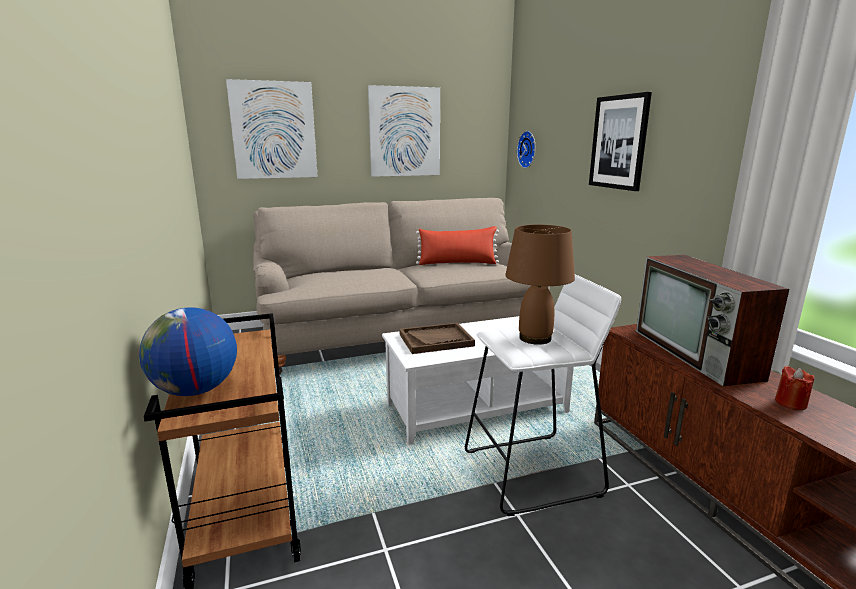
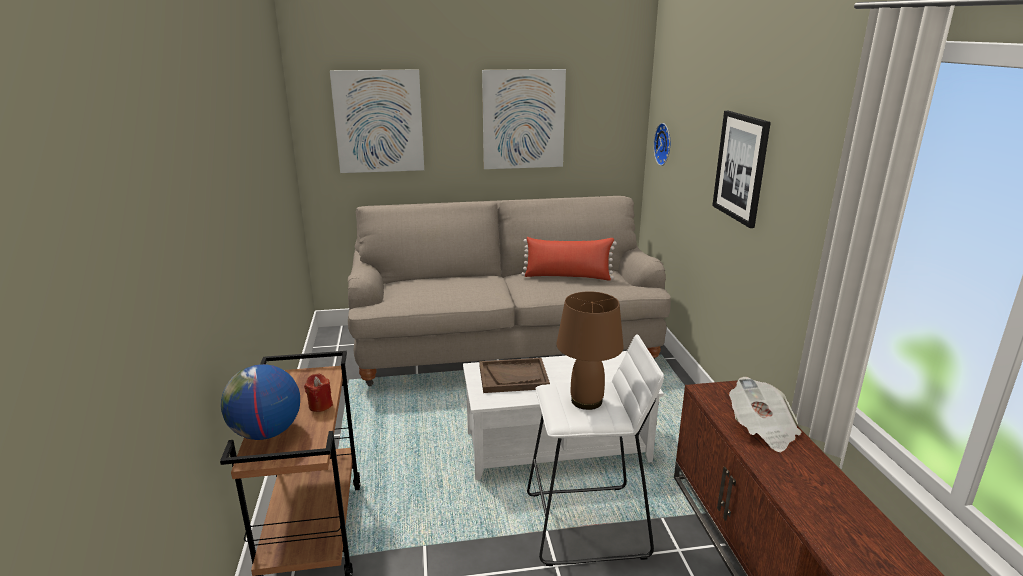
camera: 10 degrees right, 5 degrees up
(697, 354) = (762, 430): television -> newspaper
(790, 403) = (818, 500): red candle -> red candle (320, 405)

